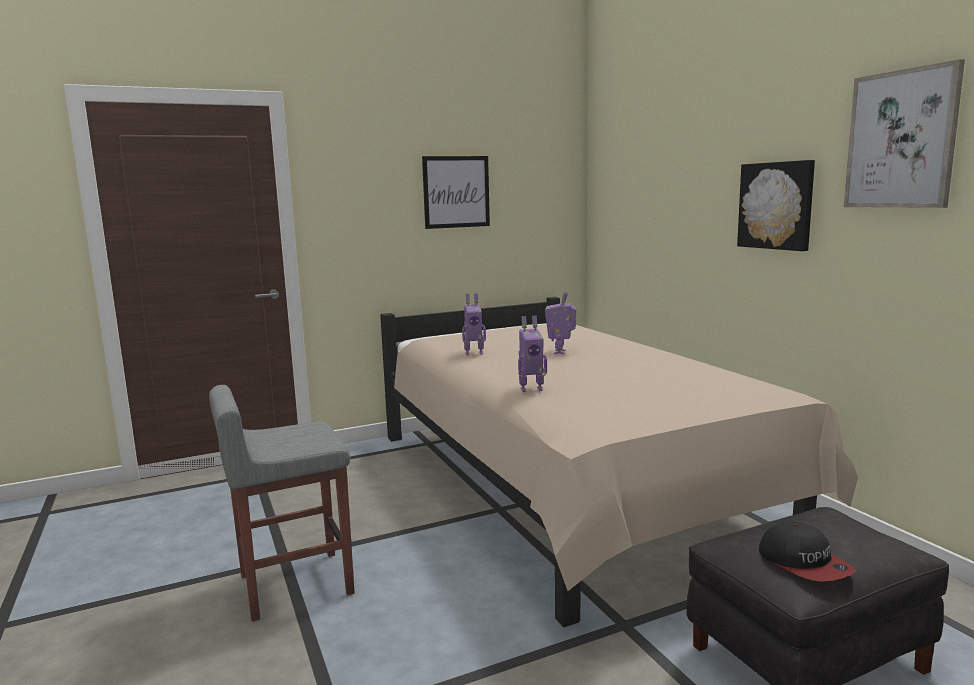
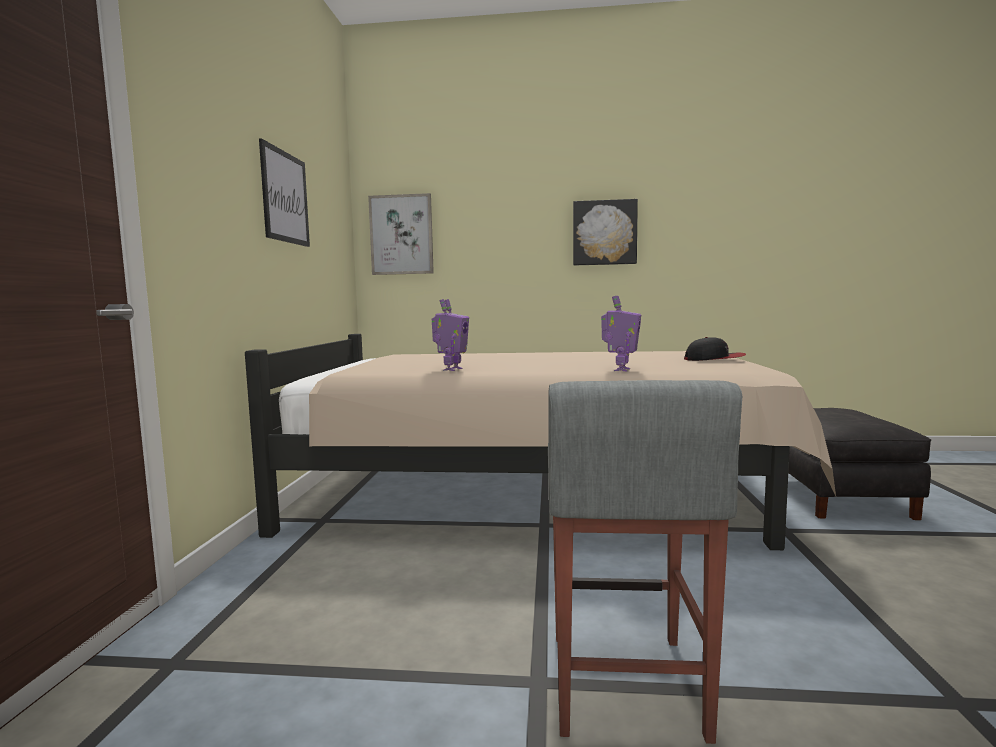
camera: 60 degrees left, 5 degrees down
(560, 352) = (509, 359): toy robot -> none
(804, 563) = (869, 421): cap -> cap (714, 359)
(901, 139) = (700, 188): picture -> picture (401, 235)

